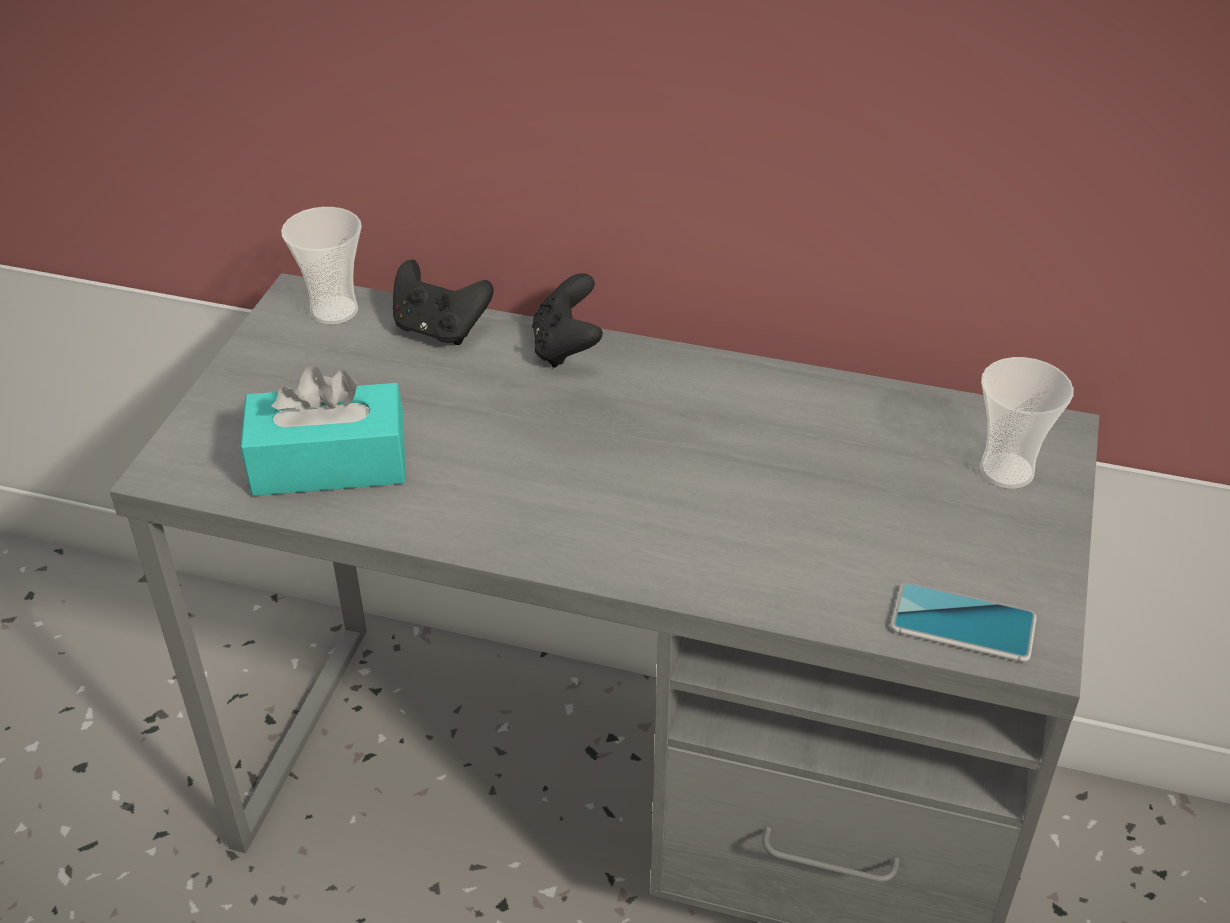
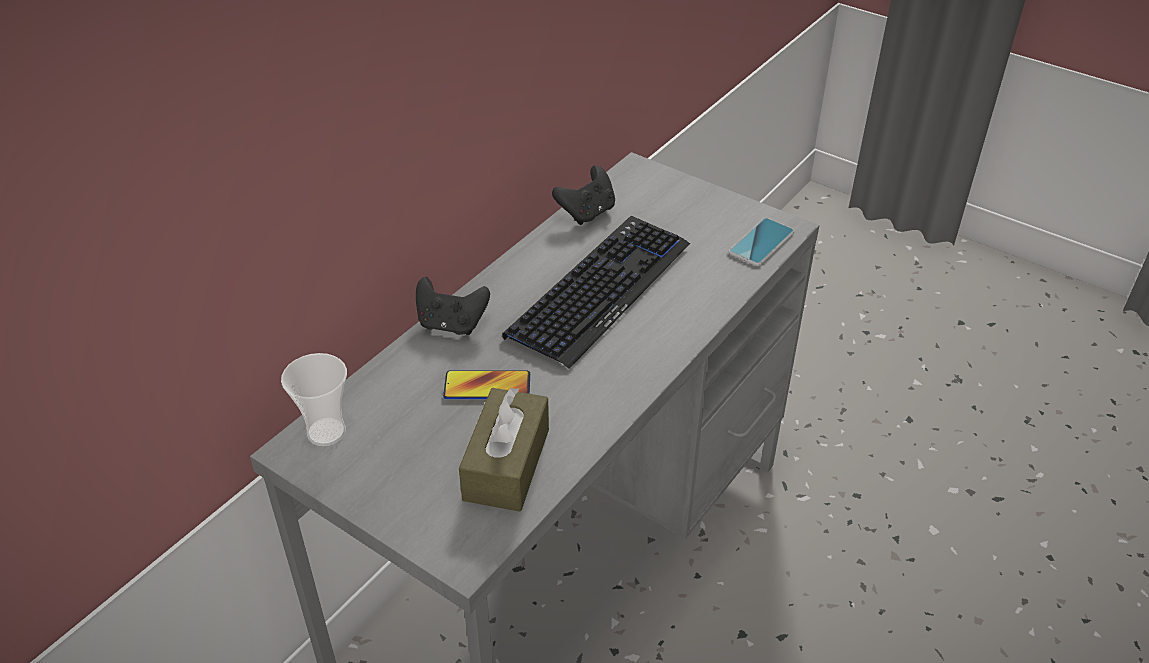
camera: 70 degrees left, 0 degrees up
(329, 463) = (506, 464): turquoise tissue box -> brown tissue box
(439, 329) = (389, 380): black game controller -> black game controller (587, 213)
(462, 410) = (487, 386): none -> phone
(716, 463) = (600, 290): none -> keyboard
(1006, 471) = (659, 193): cup -> none

